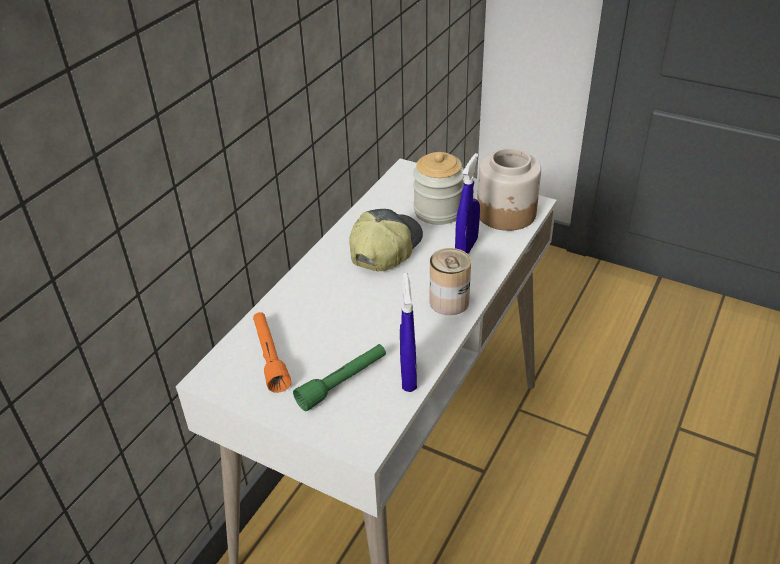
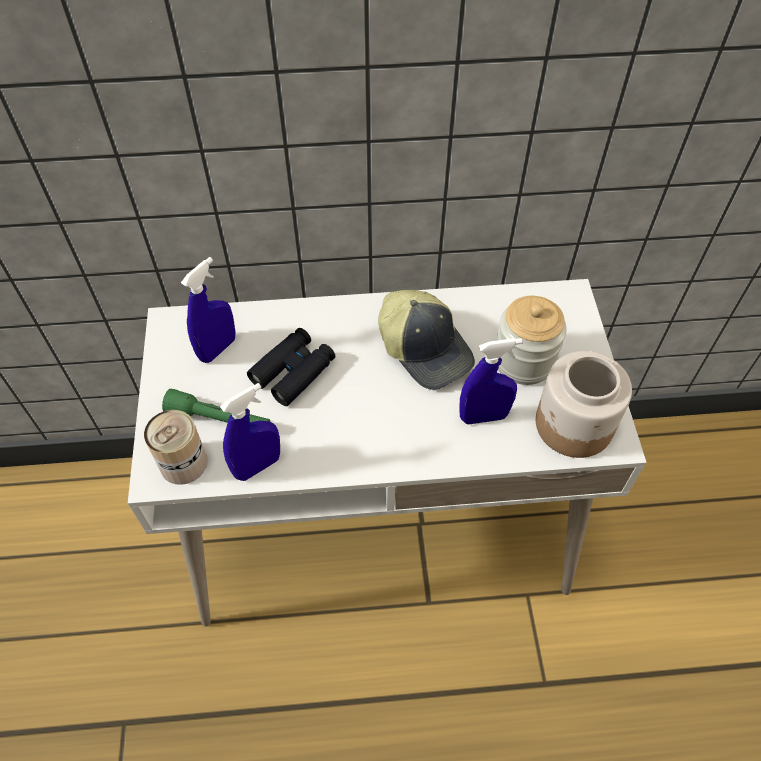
camera: 55 degrees right, 15 degrees up
(270, 357) = (217, 349): orange flashlight -> blue spray bottle
(338, 322) = (293, 371): none -> black binoculars
(385, 248) = (425, 348): cap -> cap turned 60 degrees clockwise
(449, 301) = (385, 445): can -> can (183, 463)

